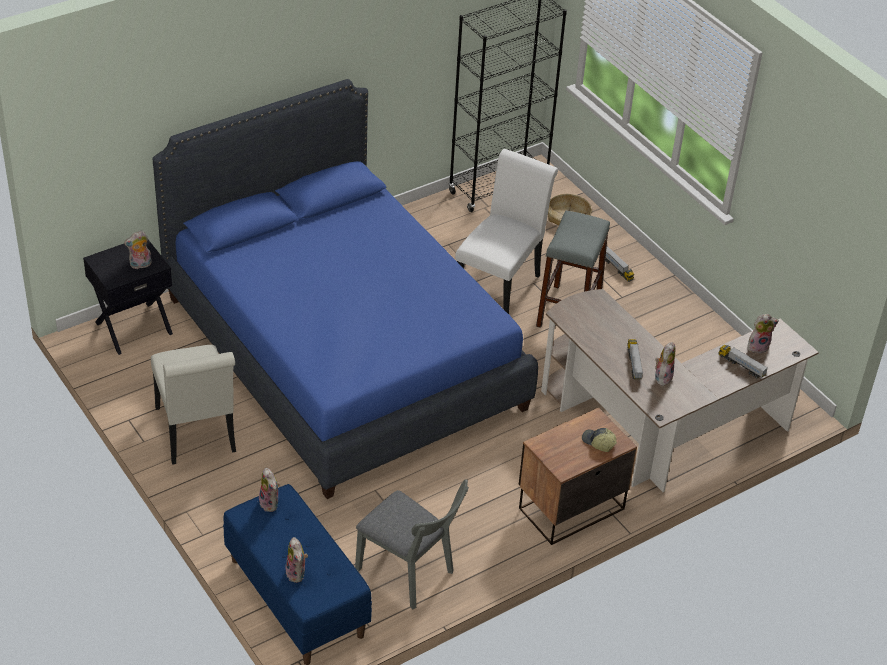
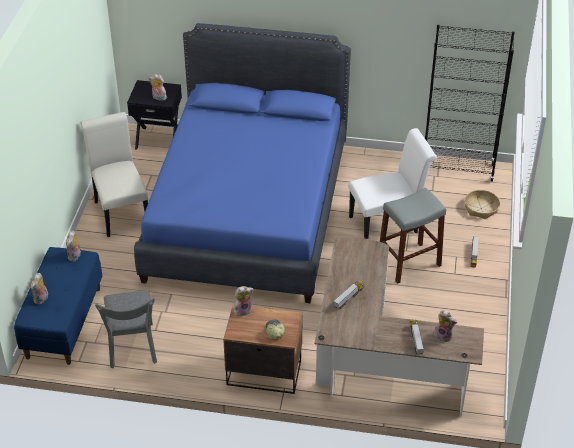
camera: 45 degrees right, 0 degrees up
(197, 435) = (121, 211): white chair -> white chair turned 135 degrees clockwise
(662, 377) = (355, 316): plush toy -> plush toy (243, 310)

